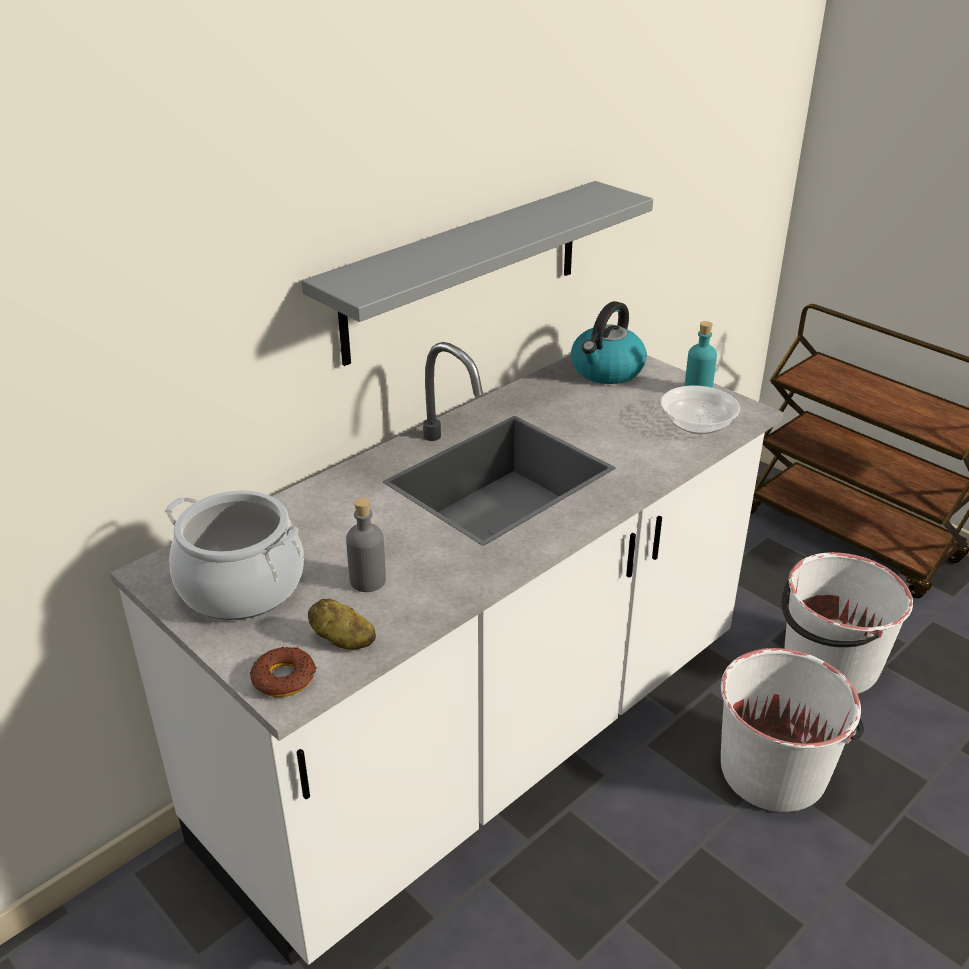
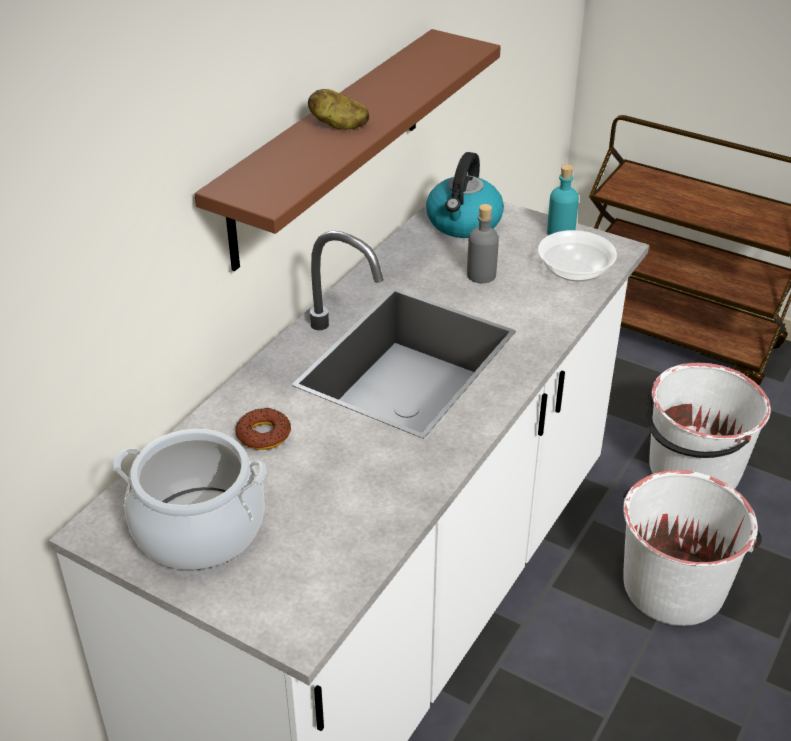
camera: 15 degrees left, 5 degrees up
(284, 678) = (289, 620): donut -> donut (264, 434)
(342, 640) = (329, 567): potato -> potato (338, 125)
(368, 581) = (326, 498): grey bottle -> grey bottle (481, 275)
(464, 271) = (329, 147): grey shelf -> brown shelf

